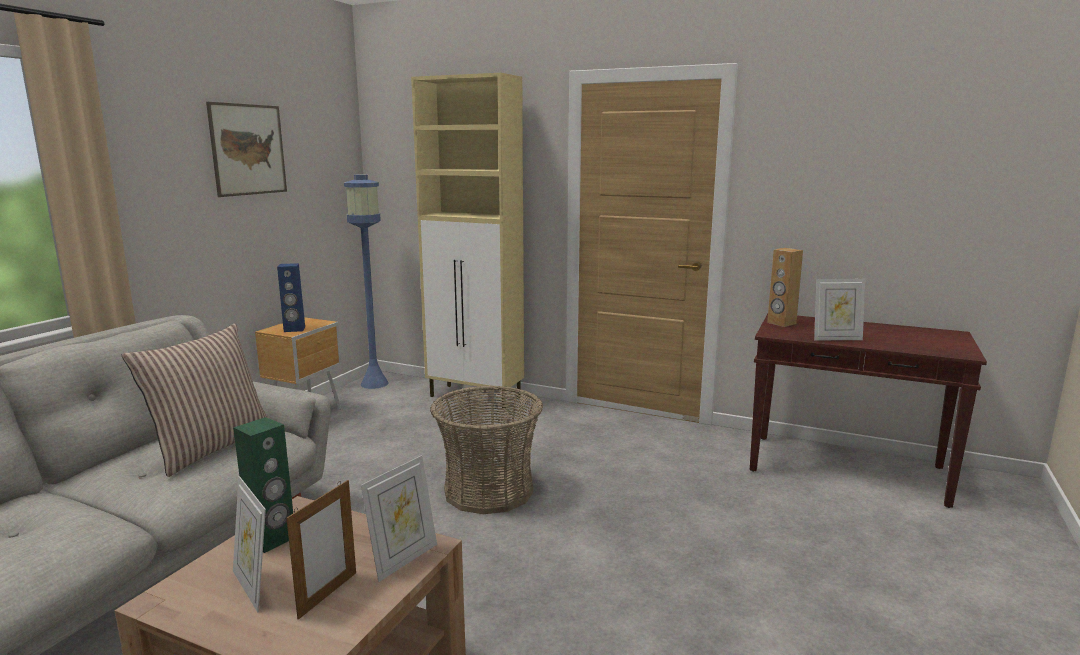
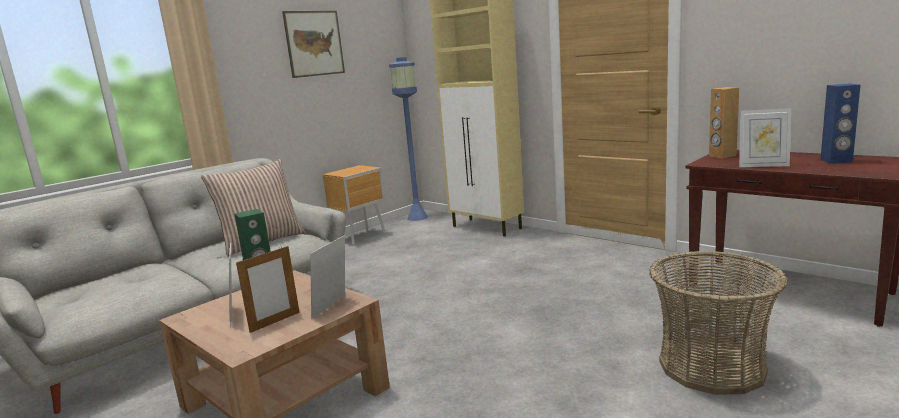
camera: 20 degrees right, 0 degrees up
(294, 329) = (348, 172): blue speaker -> blue speaker (836, 161)
(403, 559) = (333, 307): picture frame -> picture frame turned 150 degrees clockwise
(489, 491) = (462, 289): basket -> basket (712, 366)

